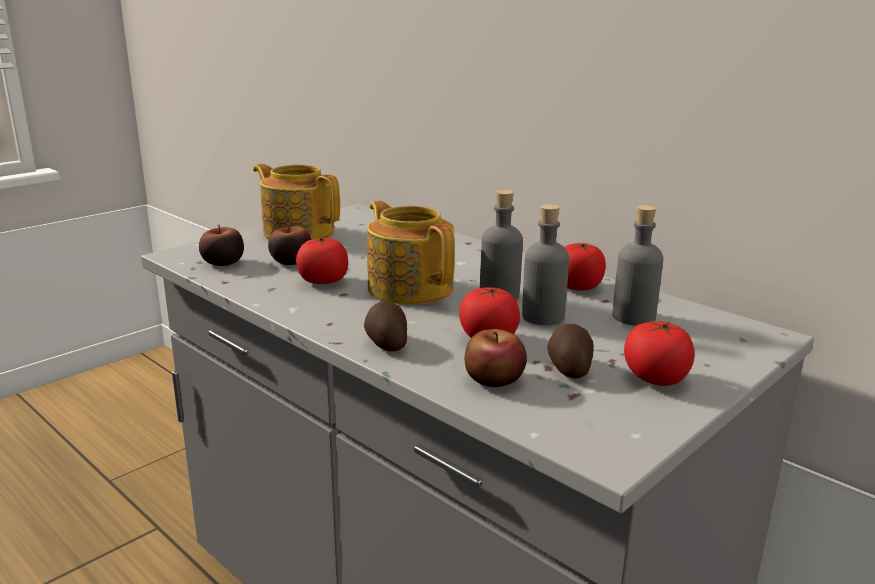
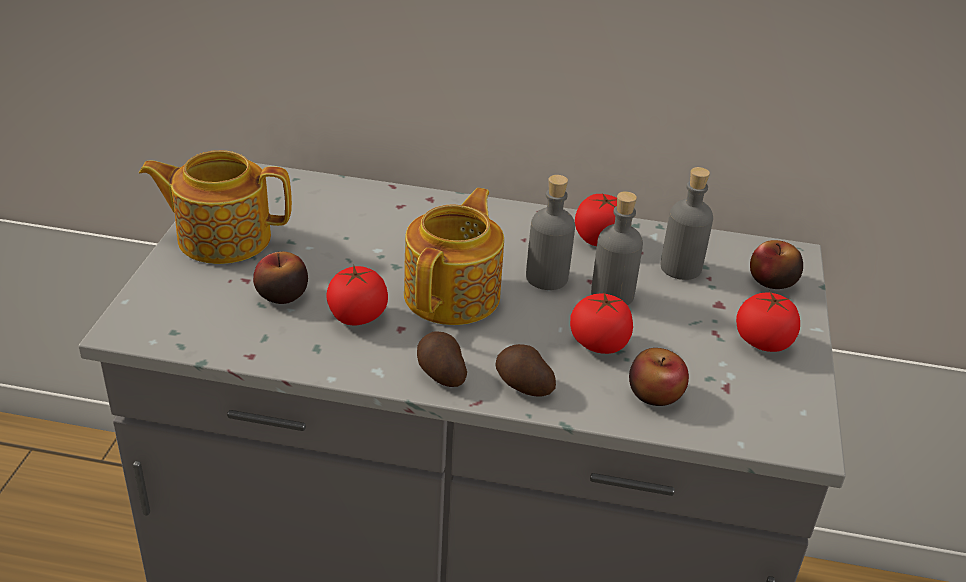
camera: 35 degrees left, 15 degrees up
(223, 262) = (205, 324): apple -> apple (772, 281)
(410, 287) = (454, 294): teapot -> teapot turned 90 degrees clockwise
(569, 368) = (695, 356): potato -> potato (440, 373)

